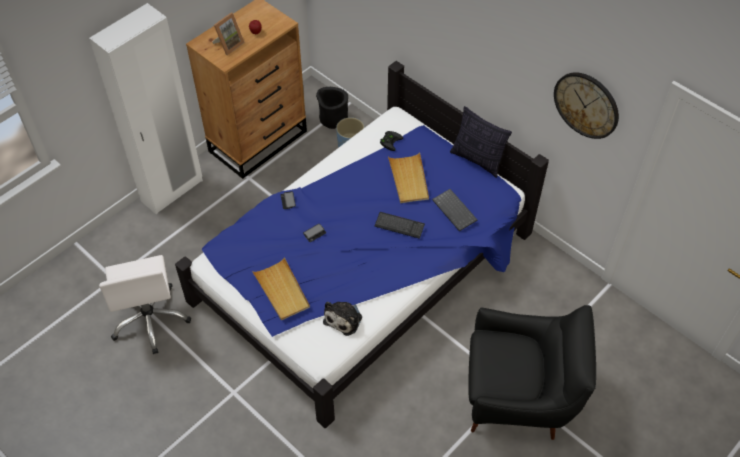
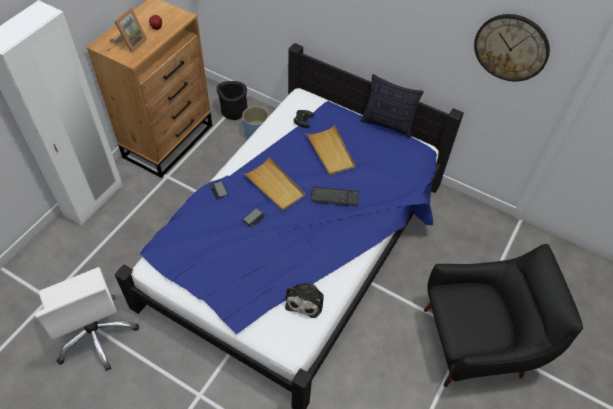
camera: 15 degrees left, 0 degrees up
(282, 291) = (235, 283): beige tray -> beige tray (275, 186)
(455, 210) = (383, 174): keyboard -> none

